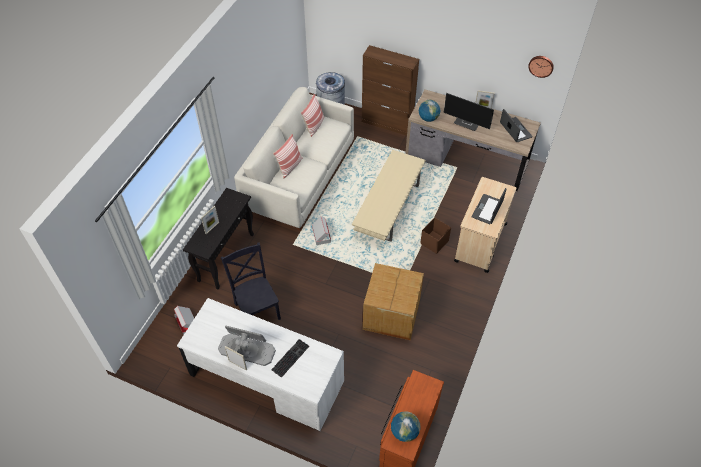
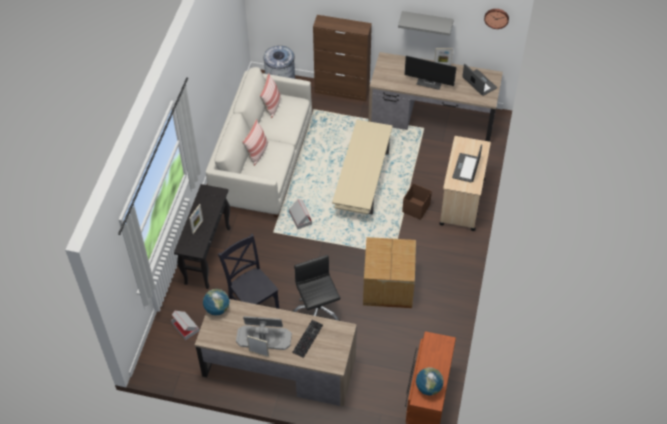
camera: 10 degrees left, 0 degrees up
(266, 378) = (279, 367): white desk -> brown desk
(317, 328) = (317, 311): none -> black office chair
(428, 118) = (389, 83): globe -> globe (217, 309)
(472, 63) = (427, 21): none -> grey shelf

